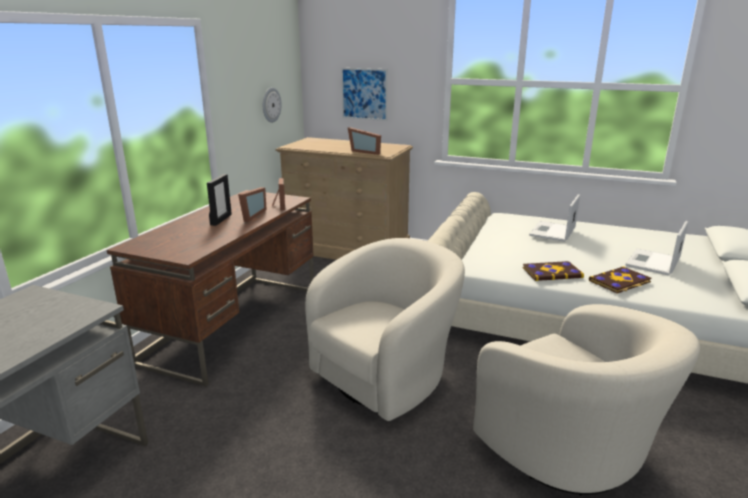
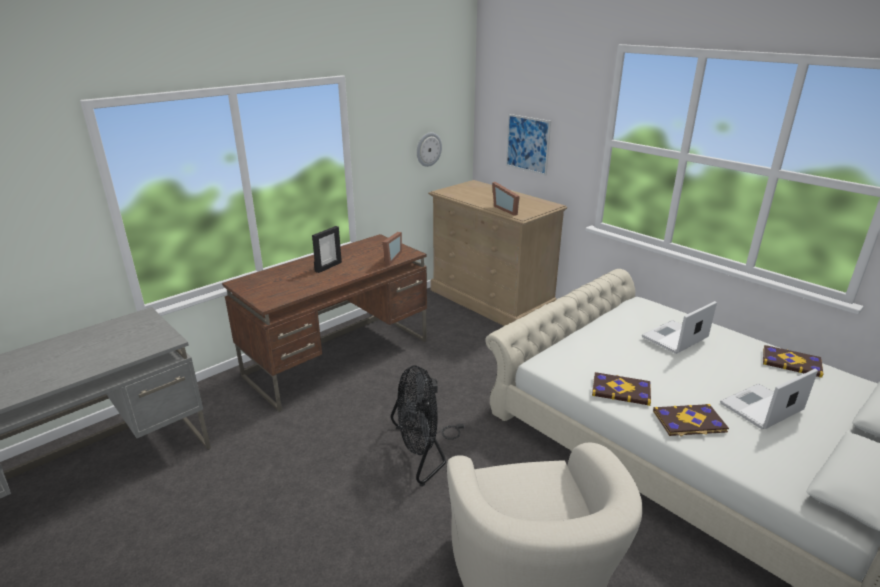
camera: 25 degrees right, 5 degrees up
(250, 215) = (355, 266): picture frame -> none
(387, 377) = (425, 448): beige armchair -> black fan
(640, 233) = (791, 362): none -> book

